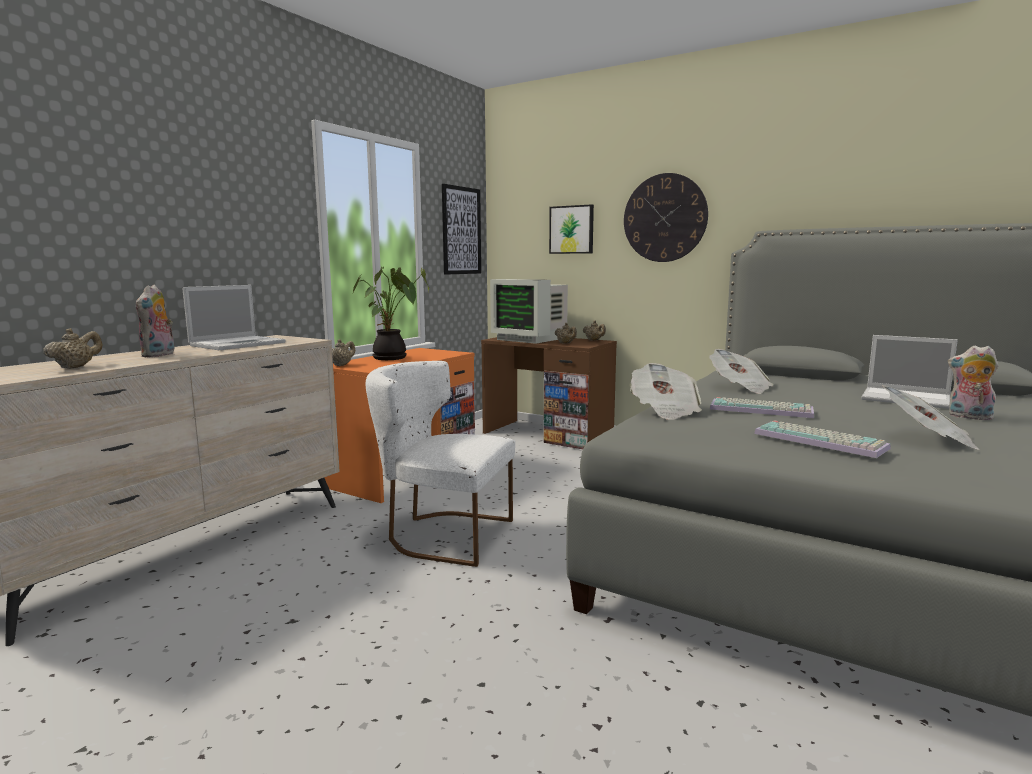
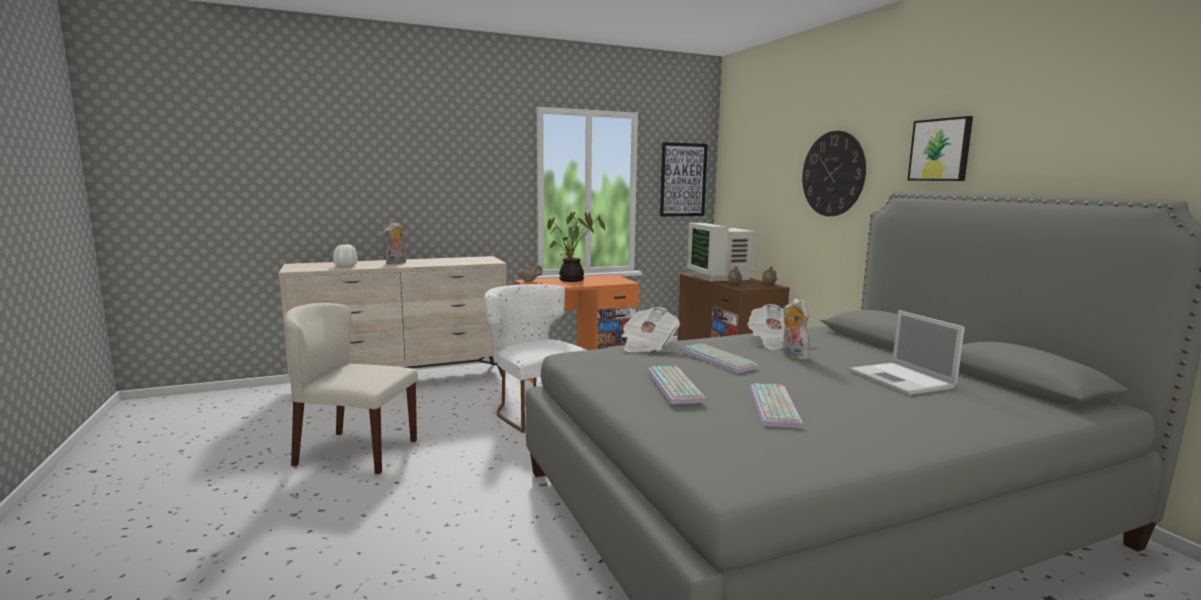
camera: 35 degrees right, 0 degrees up
(76, 367) = (346, 266): beige teapot -> white vase
(239, 344) = (452, 260): laptop -> none
(279, 683) = (356, 452): none -> beige chair
(572, 229) = (768, 181): picture -> picture (940, 150)
(928, 439) = (776, 407): newspaper -> keyboard
(968, 417) = (898, 404): plush toy -> plush toy (792, 356)

